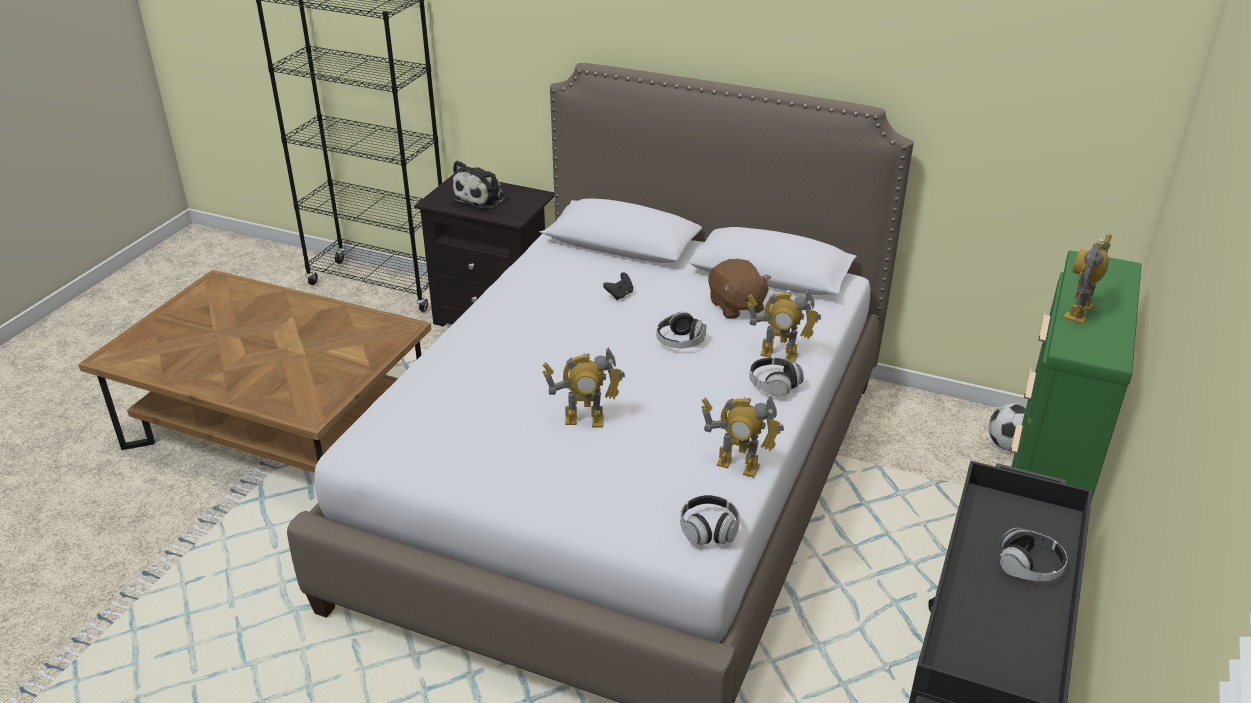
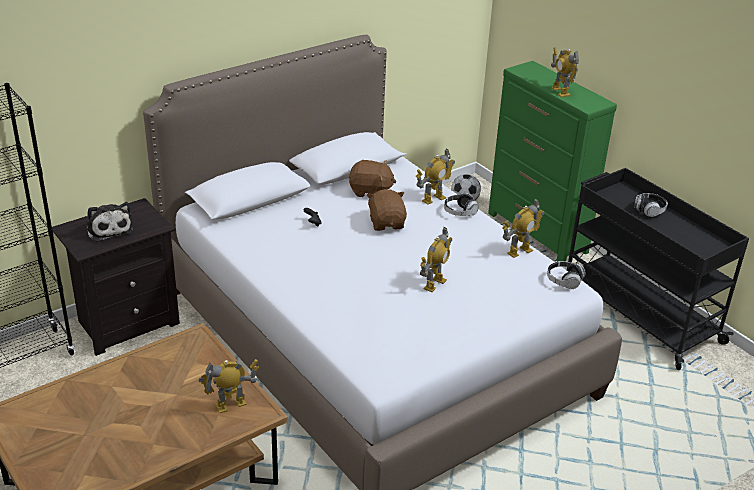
camera: 60 degrees left, 0 degrees up
(310, 391) = (230, 405): none -> toy robot
(680, 342) = (387, 223): headphones -> brown plush toy

